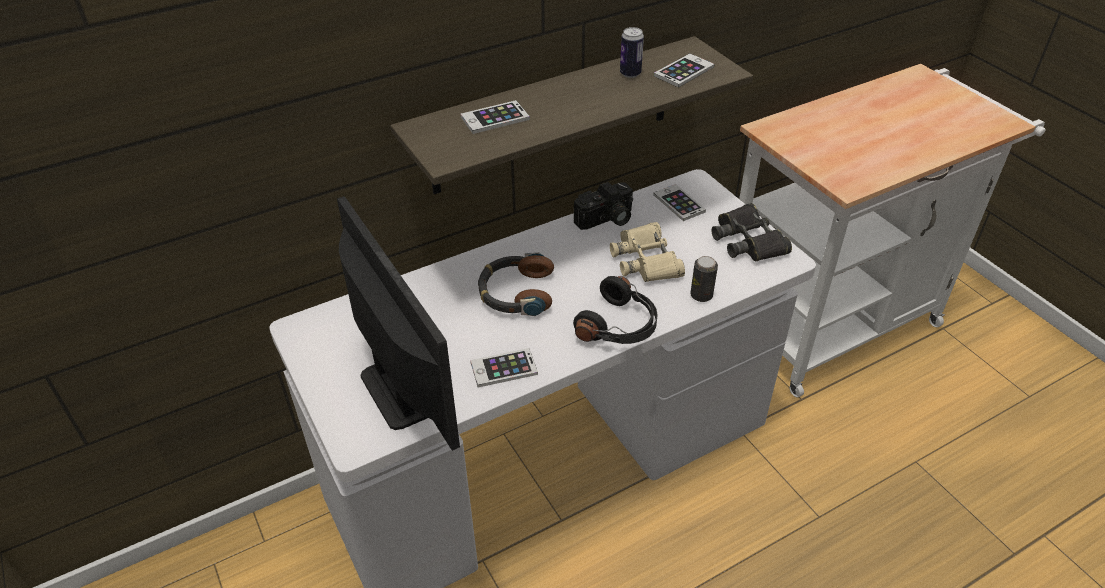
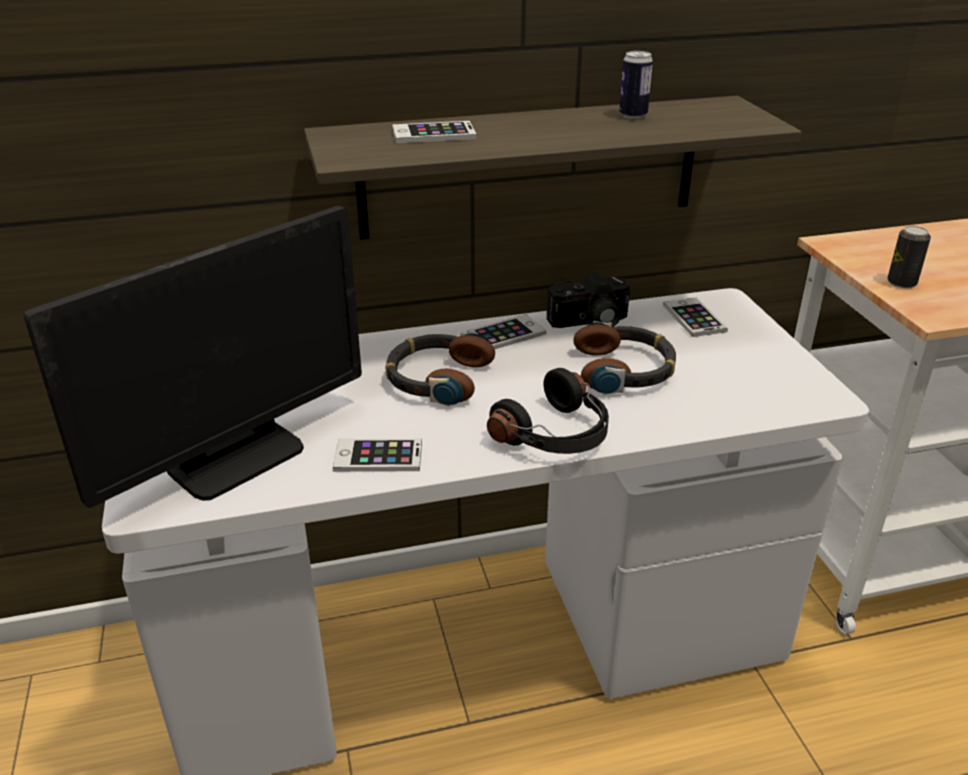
camera: 15 degrees right, 10 degrees down
(401, 390) = (235, 457): monitor -> monitor turned 60 degrees clockwise
(646, 260) = (624, 370): beige binoculars -> headphones
(684, 71) = (706, 120): phone -> phone (506, 334)
(701, 295) = (686, 419): can -> can (901, 283)
(748, 240) = (776, 369): black binoculars -> none

